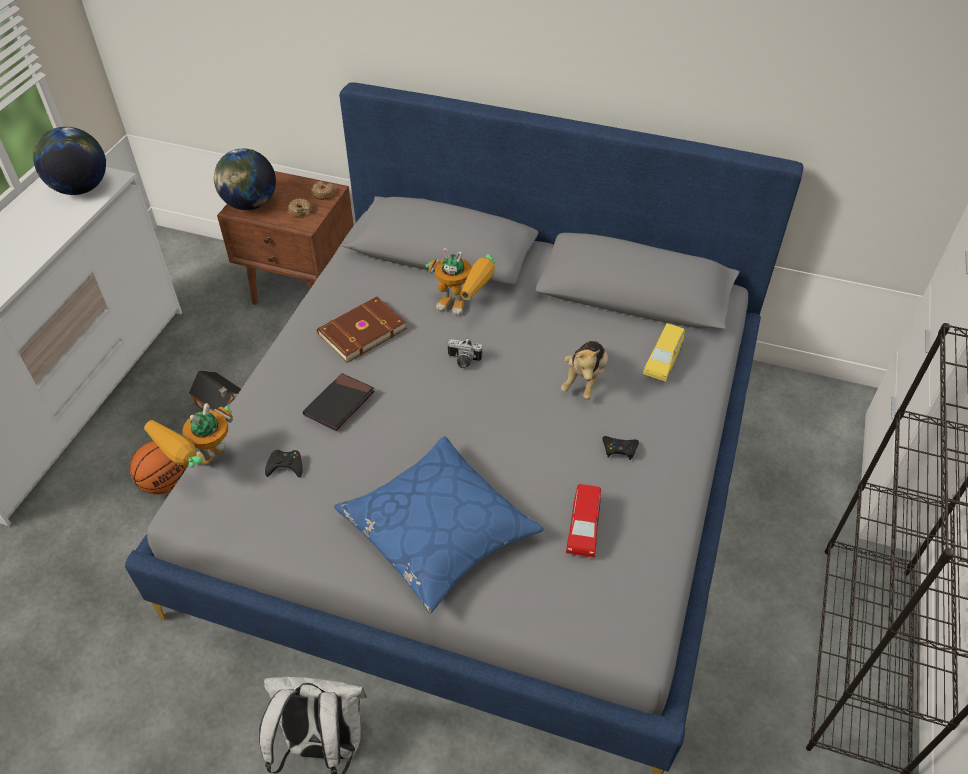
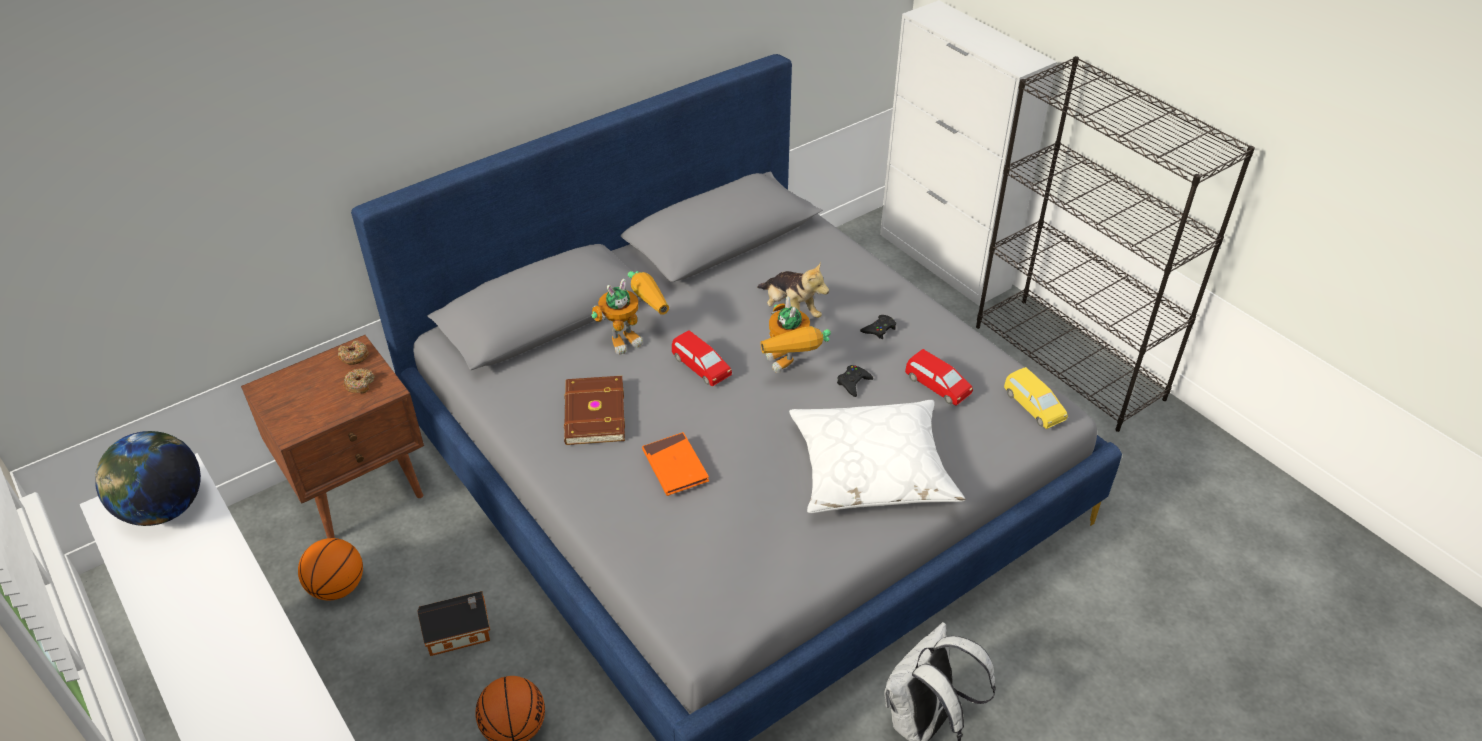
camera: 55 degrees left, 5 degrees down
(204, 468) = (661, 598): toy robot -> toy robot (790, 369)
(220, 330) = (337, 587): none -> basketball
(250, 204) = (298, 417): globe -> none
(285, 466) = (719, 534): black game controller -> black game controller (853, 383)
(339, 404) = (675, 466): black book -> orange book
(438, 530) = (872, 469): blue pillow -> white pillow
(463, 361) = (701, 367): camera -> red toy car
(663, 360) = (812, 260): yellow toy car -> yellow toy car (1033, 406)

